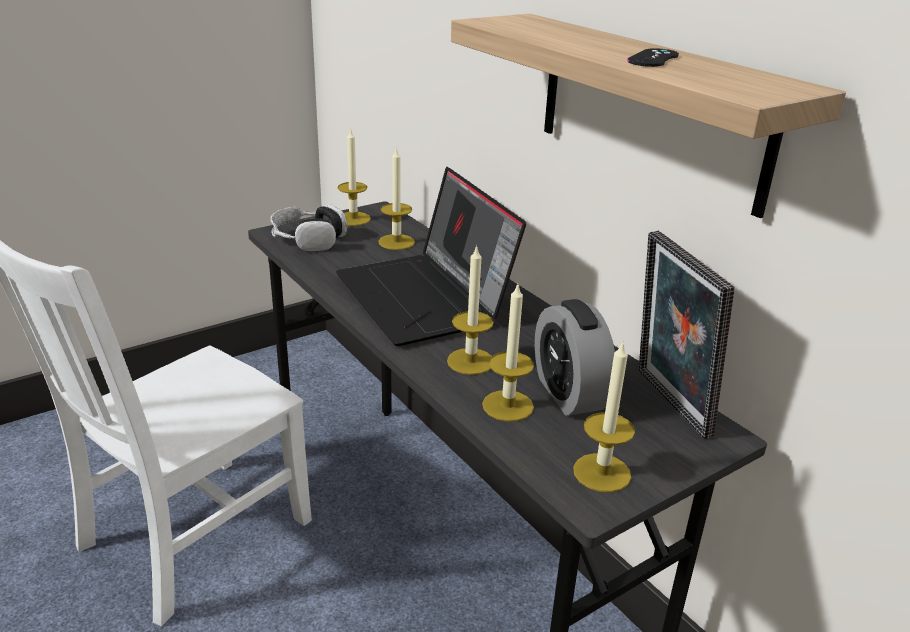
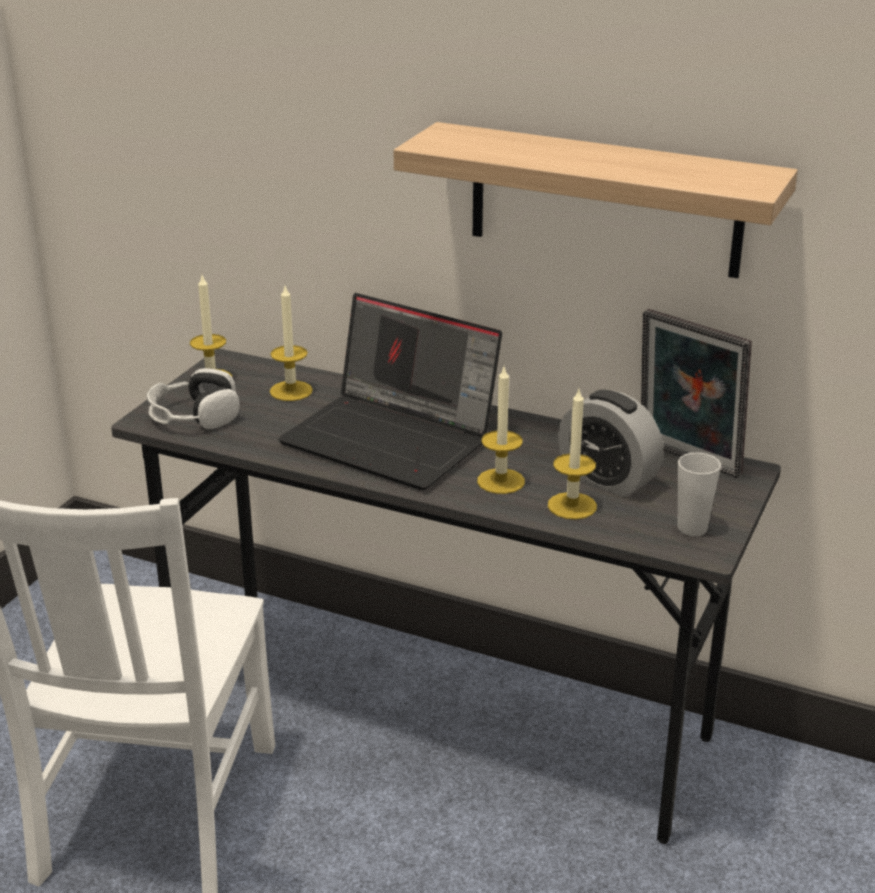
camera: 30 degrees left, 0 degrees up
(602, 472) = (692, 528): candle -> cup
(653, 58) = (633, 164): black game controller -> none

